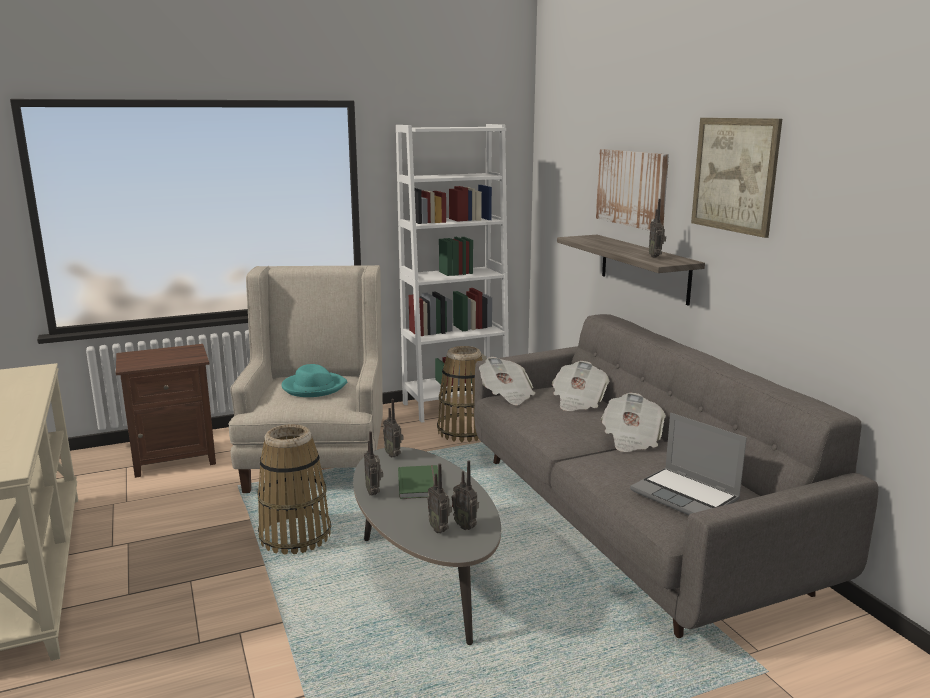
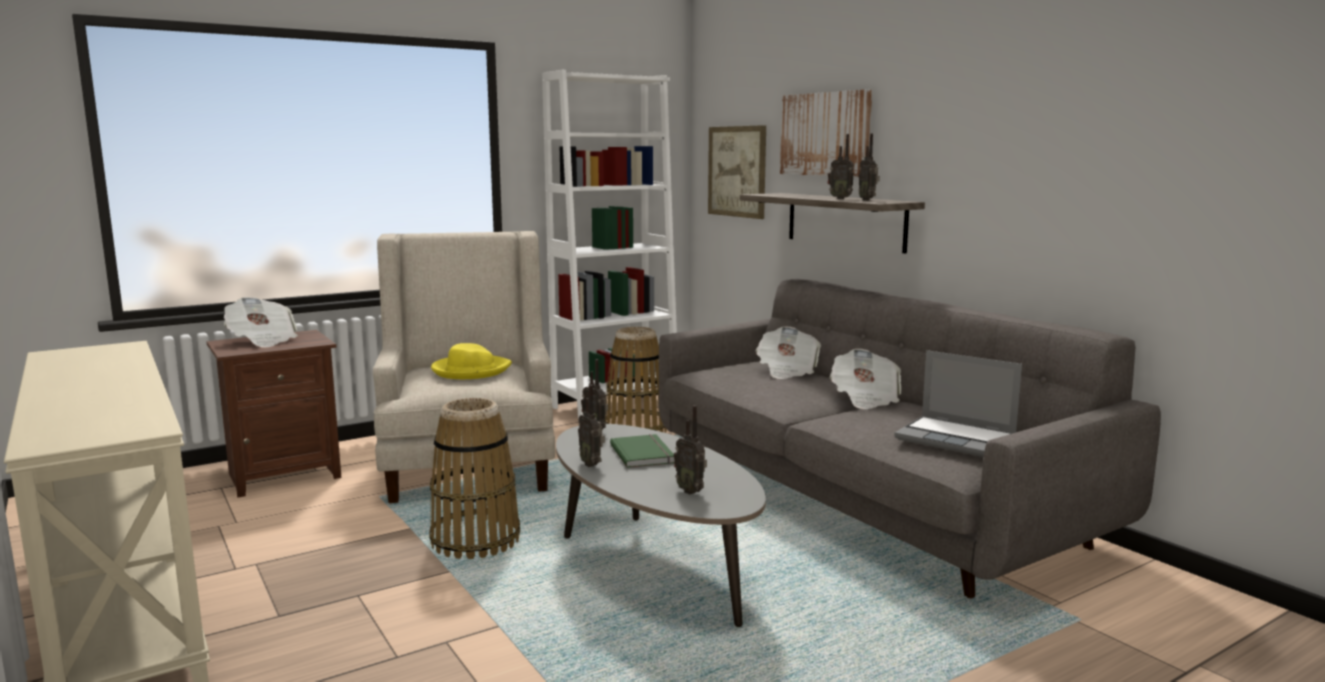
camera: 10 degrees left, 5 degrees down
(313, 387) = (470, 370): turquoise hat -> yellow hat
(466, 526) = (720, 486): radio -> radio (840, 198)
(506, 395) = (702, 370): newspaper -> newspaper (262, 340)
(734, 175) = (958, 100): picture -> picture (737, 171)

